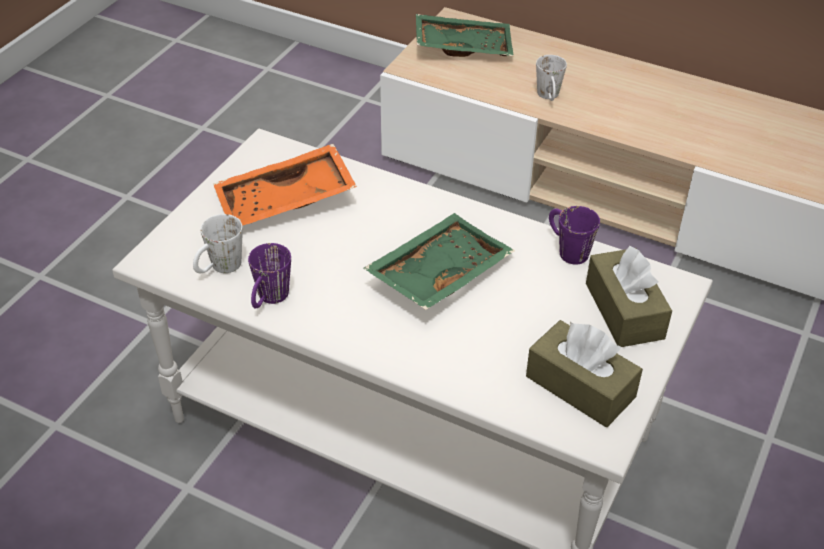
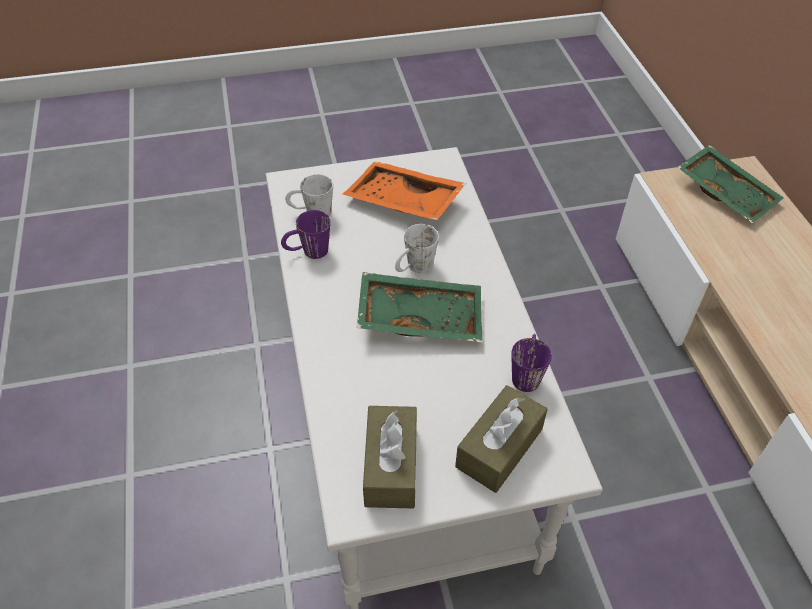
camera: 50 degrees right, 5 degrees up
(549, 97) = (741, 273): white mug -> white mug (414, 269)

